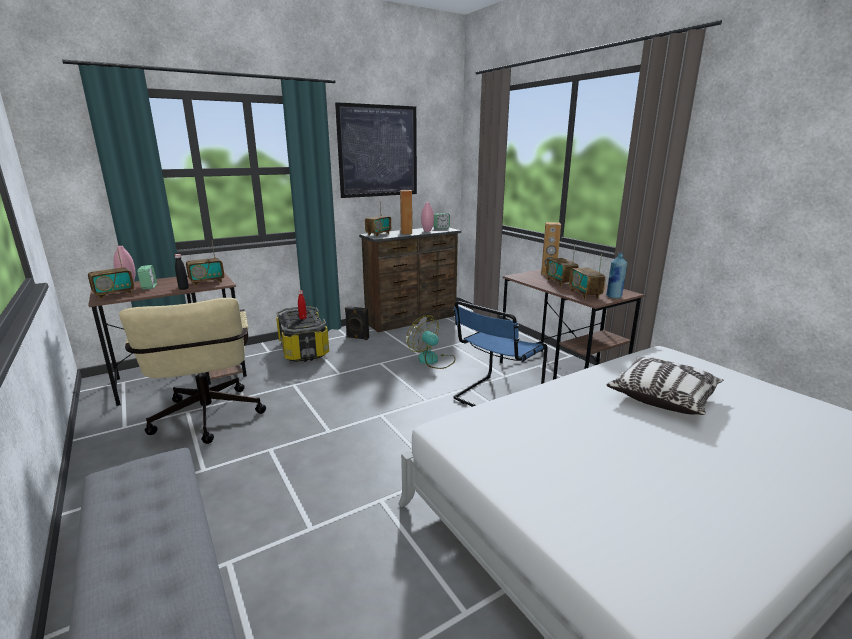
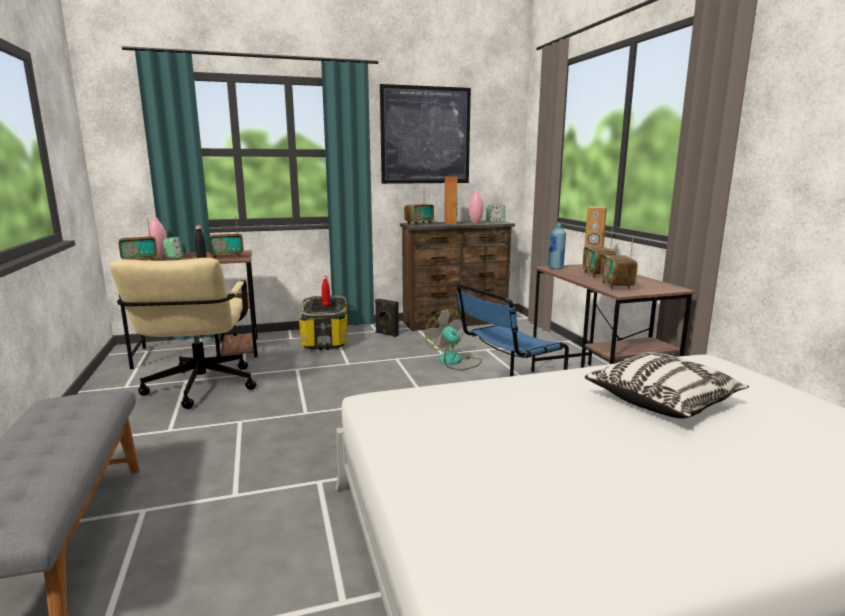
camera: 15 degrees right, 5 degrees down
(614, 296) = (652, 290): blue bottle -> blue bottle (555, 268)

